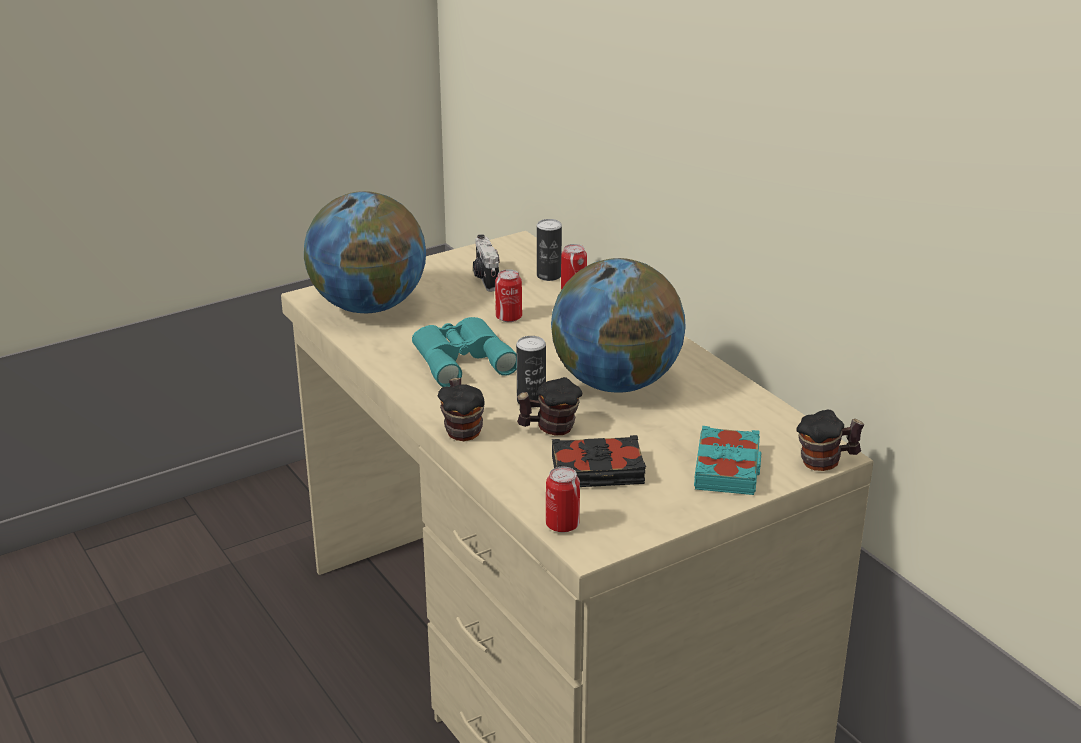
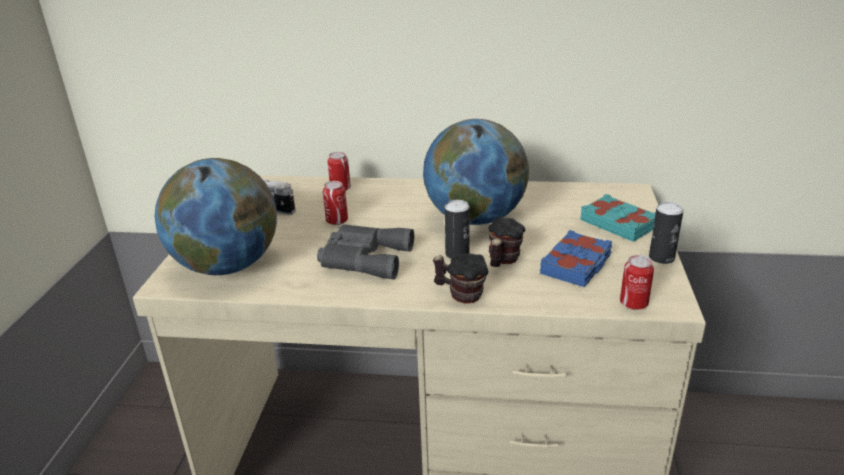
camera: 50 degrees left, 0 degrees up
(461, 358) = (363, 258): turquoise binoculars -> grey binoculars
(549, 276) = (308, 189): can -> can (661, 258)
(598, 471) = (577, 265): black book -> blue book
(826, 462) = (640, 195): mug -> none

